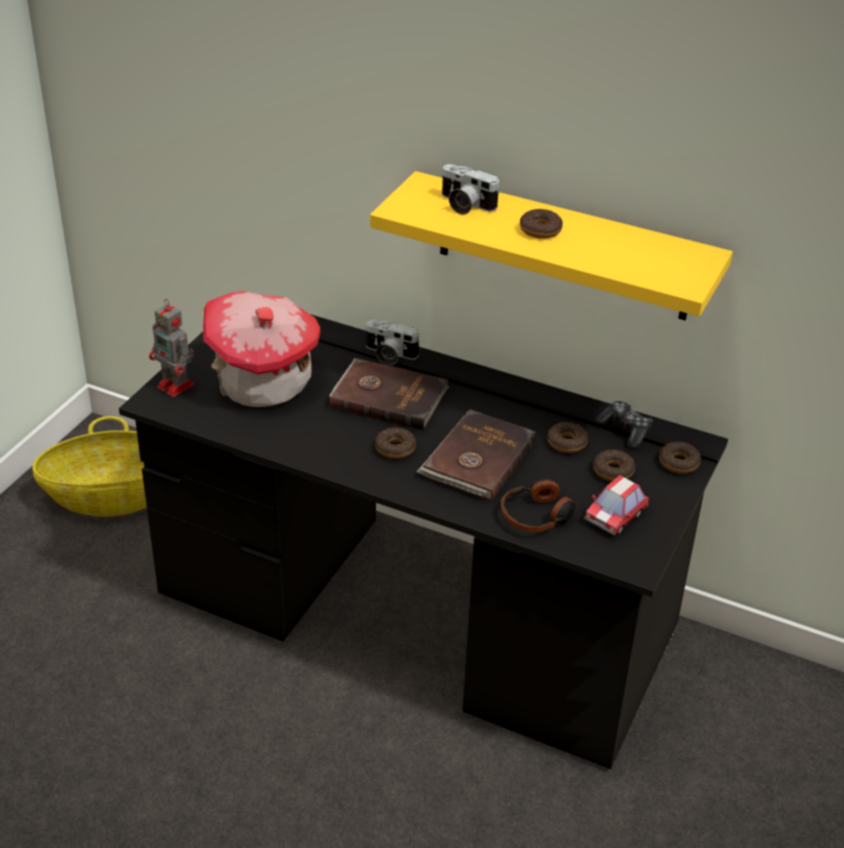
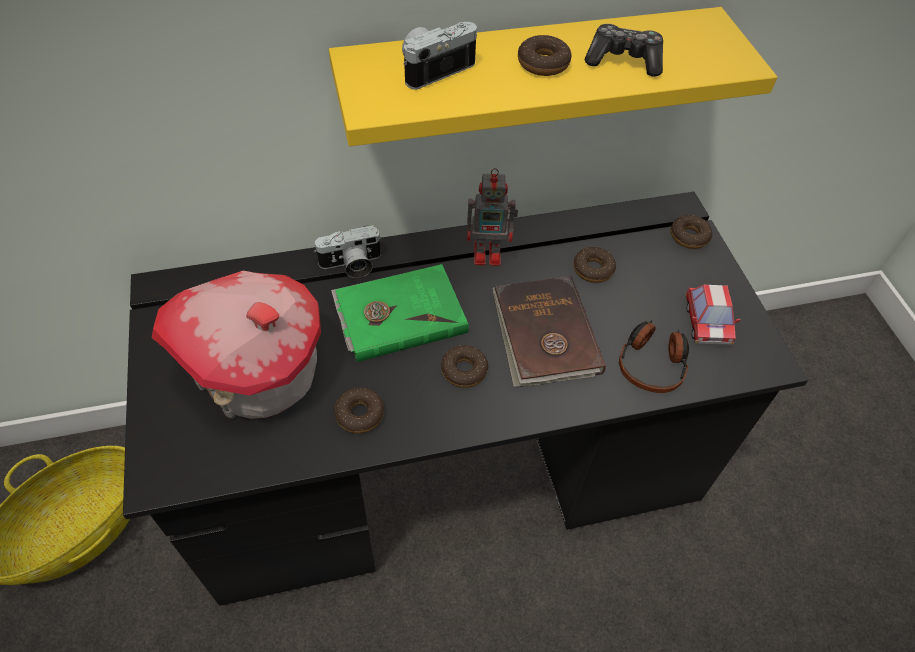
camera: 40 degrees left, 15 degrees up
(177, 386) = (167, 439): toy robot -> toy robot (489, 253)
(388, 397) = (399, 314): brown book -> green book
(464, 205) = (434, 68): camera -> camera turned 150 degrees clockwise
(613, 471) = (655, 276): donut -> donut (359, 414)
(625, 431) = (621, 229): game controller -> game controller (624, 60)

